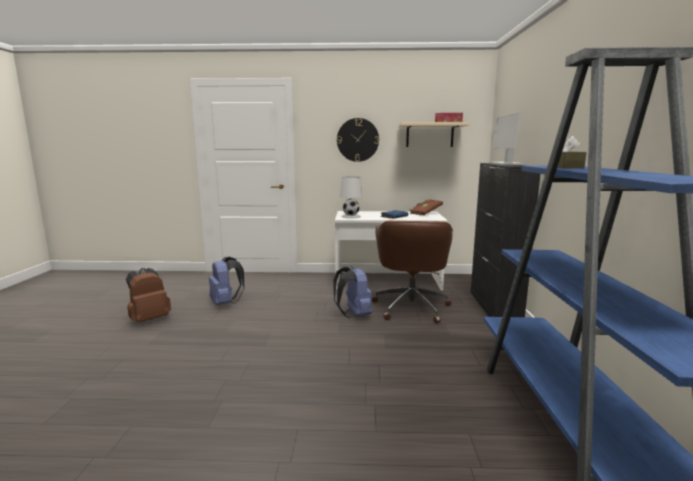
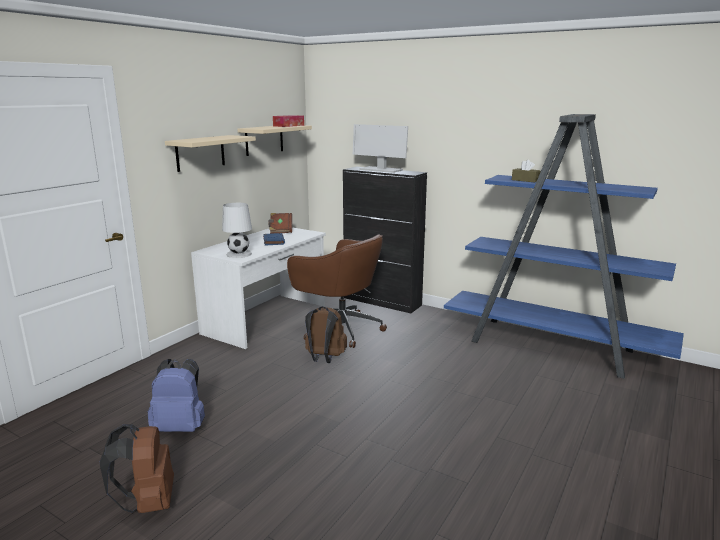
camera: 60 degrees left, 5 degrees up
(354, 315) = (324, 358): blue backpack -> brown backpack
(357, 140) = (200, 153): wall clock -> beige shelf

